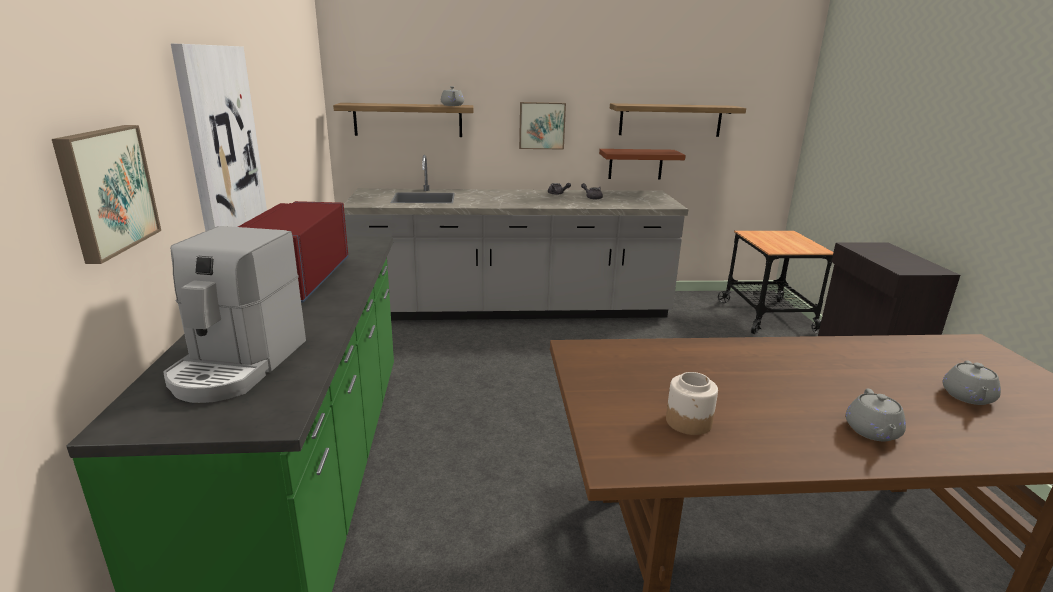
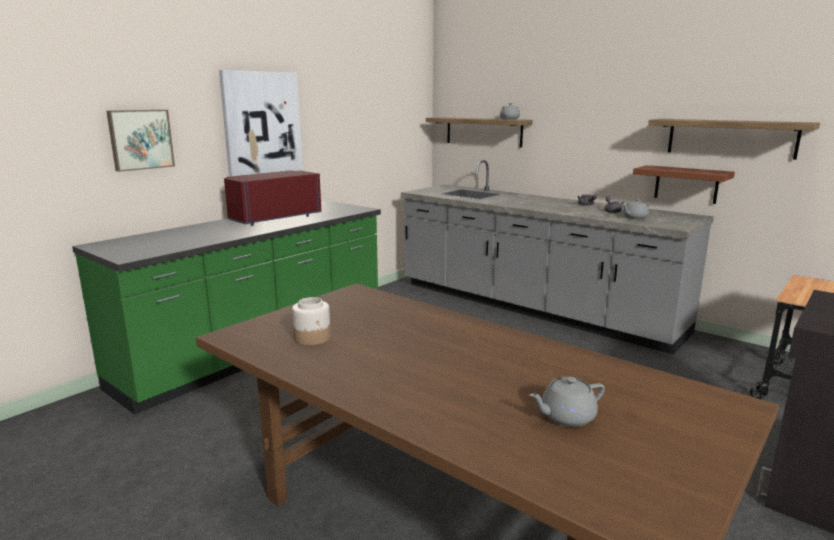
camera: 45 degrees right, 5 degrees down
(238, 365) = (167, 239): coffee machine -> none
(541, 125) = (590, 139): picture -> none
(872, 432) = (407, 390): grey teapot -> grey teapot (634, 217)

